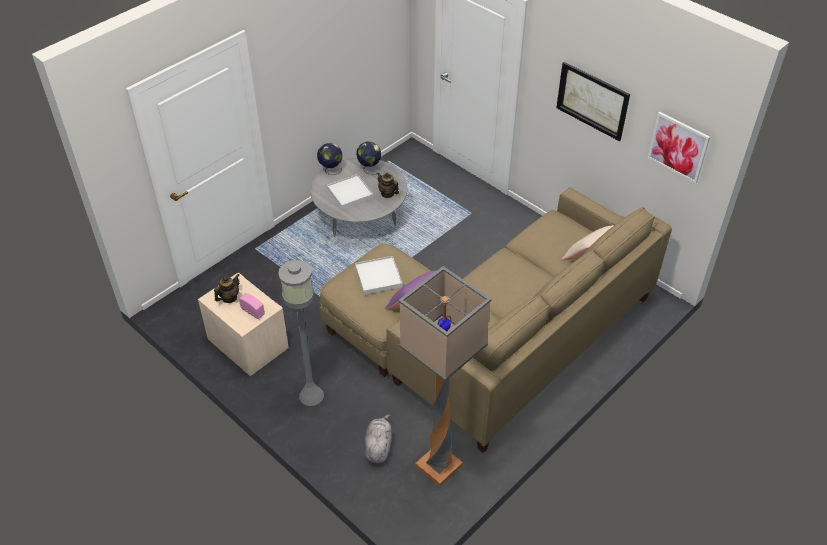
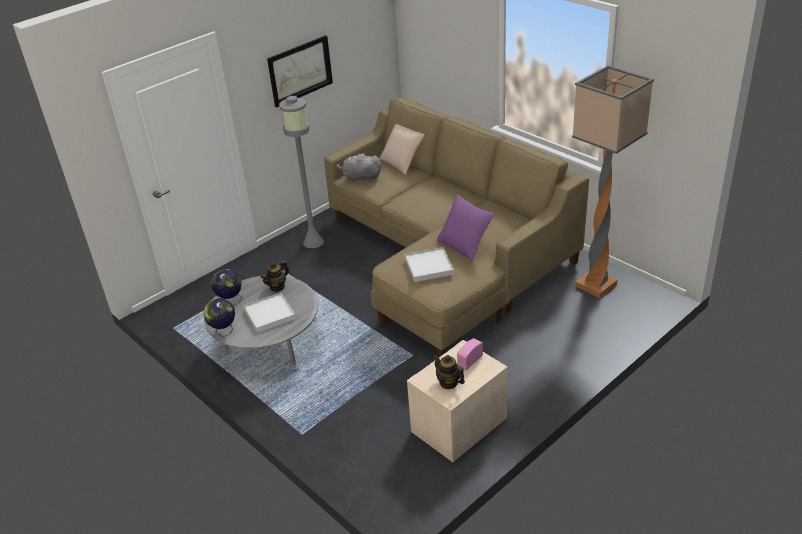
camera: 85 degrees left, 10 degrees down
(311, 395) = (528, 368): grey floor lamp -> grey floor lamp (313, 242)
(378, 446) = (582, 320): grey plush toy -> grey plush toy (360, 178)
(678, 147) = (369, 44): picture -> none

